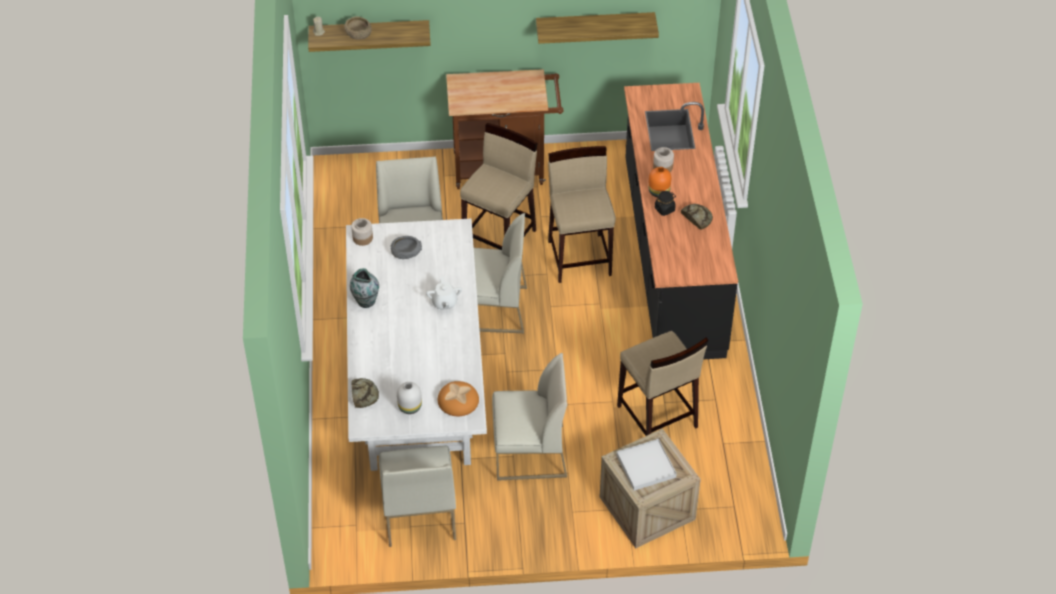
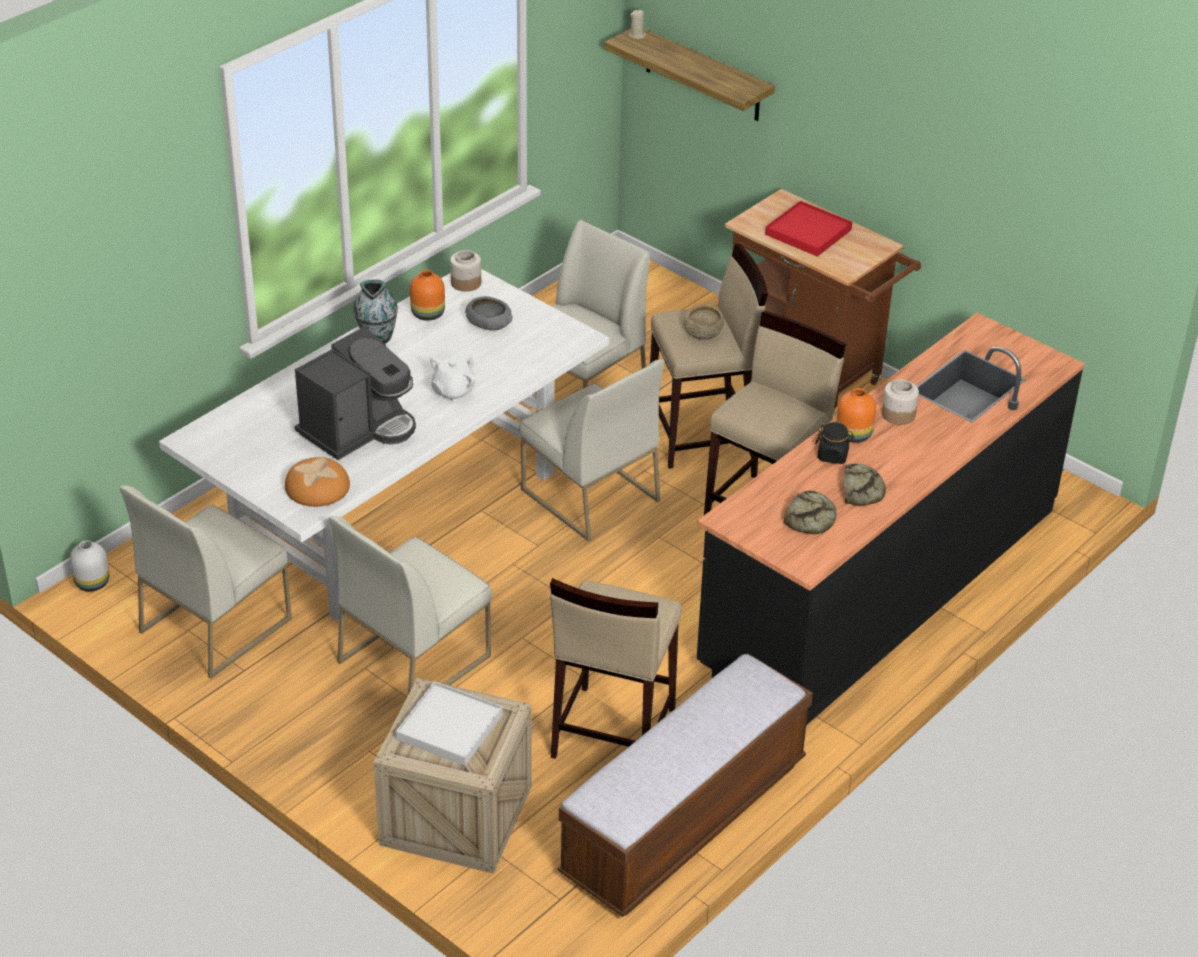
camera: 45 degrees right, 10 degrees down
(358, 33) = (676, 57): beige bowl -> beige bowl (703, 331)
(363, 394) = (237, 414): bread -> bread (811, 518)
(369, 269) = (427, 313): none -> orange vase
(409, 407) = (261, 457): white vase -> white vase (91, 582)
(431, 356) = (358, 429): none -> coffee machine
(493, 92) = (808, 232): none -> red tray
(529, 453) = (414, 658): white chair -> white chair turned 90 degrees clockwise
(595, 26) = (986, 205): shelf -> none
(734, 431) = (684, 819): none -> bench

